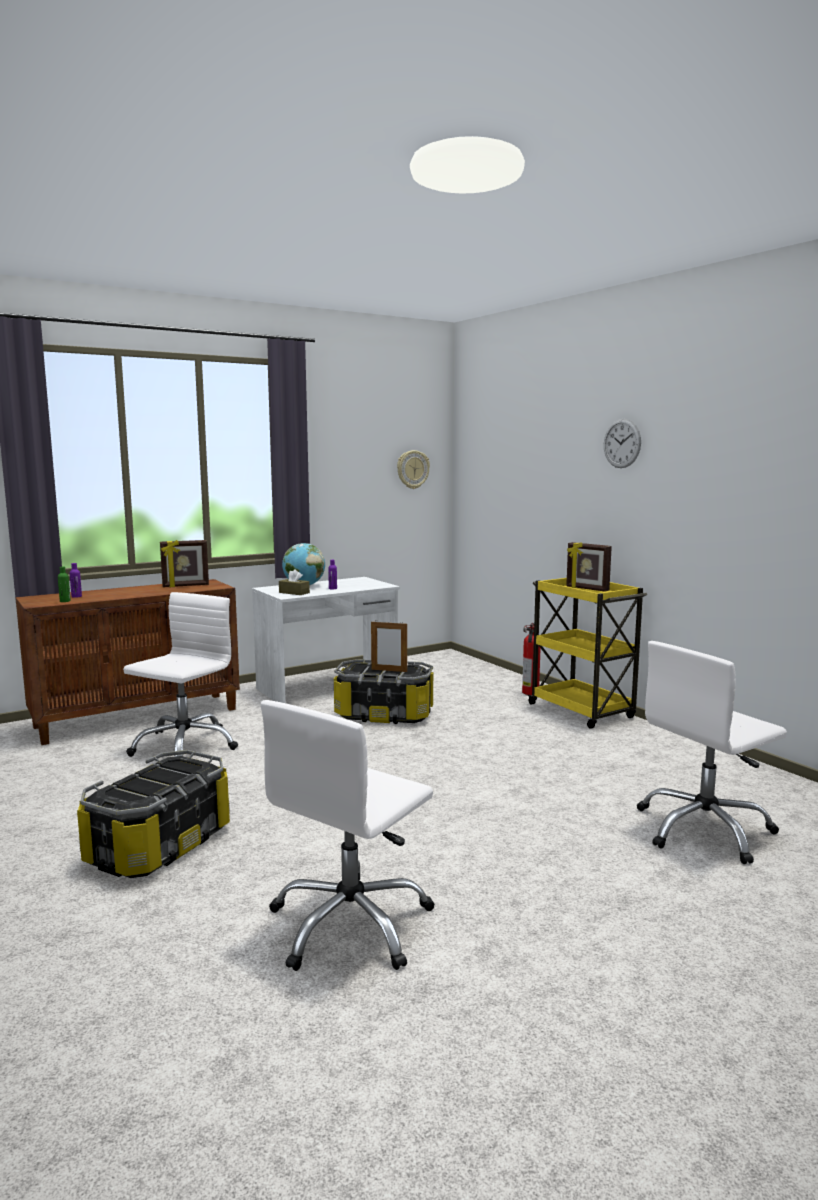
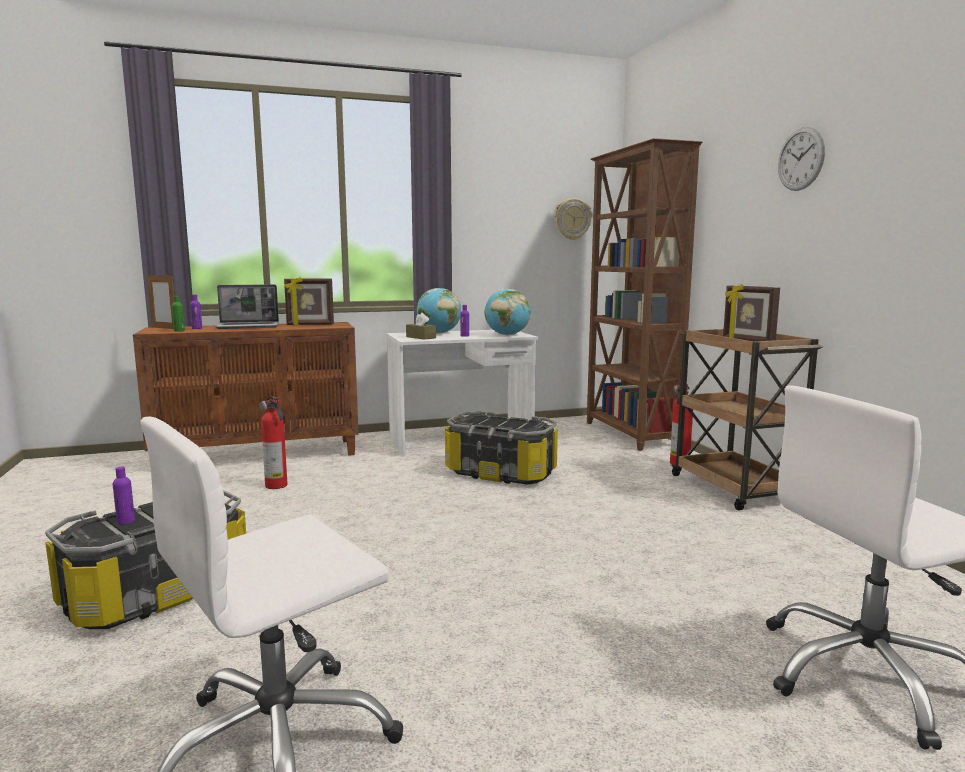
camera: 15 degrees right, 0 degrees up
(127, 591) = (249, 326): none -> laptop
(139, 786) = (126, 521): none -> purple bottle
(184, 746) = (277, 486): white office chair -> fire extinguisher
(370, 585) = (507, 335): none -> globe
(389, 670) = (506, 424): picture frame -> picture frame (164, 328)
(477, 669) = (630, 434): none -> brown bookcase
(582, 711) = (735, 489): yellow cart -> brown cart

